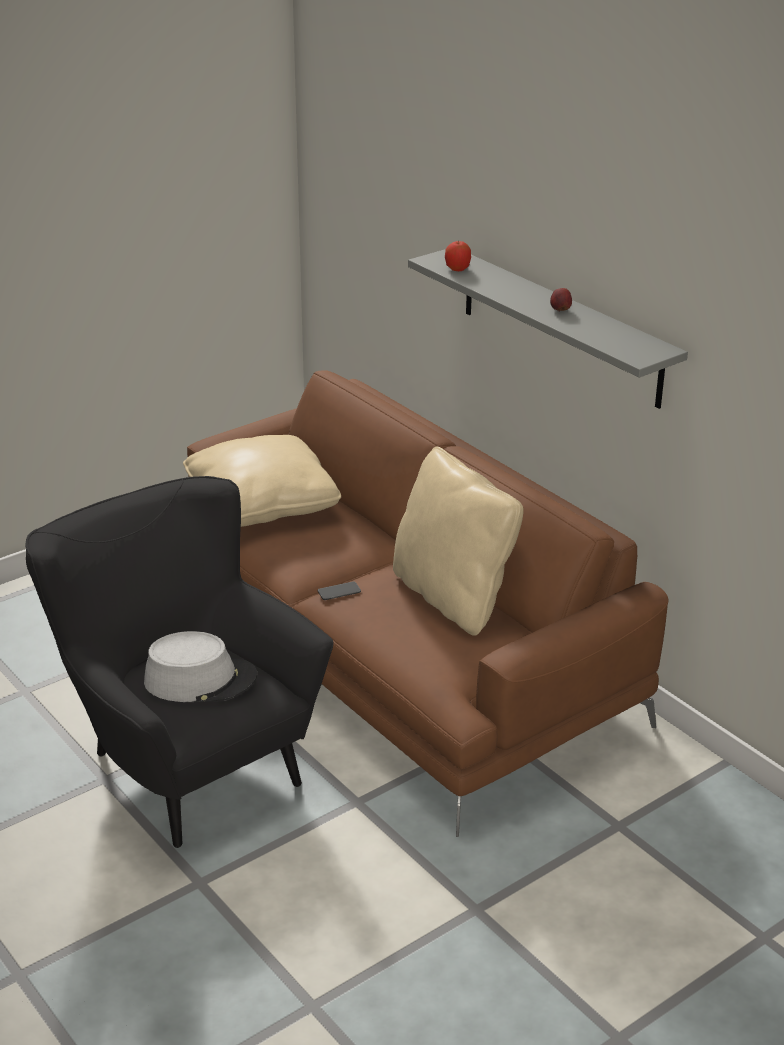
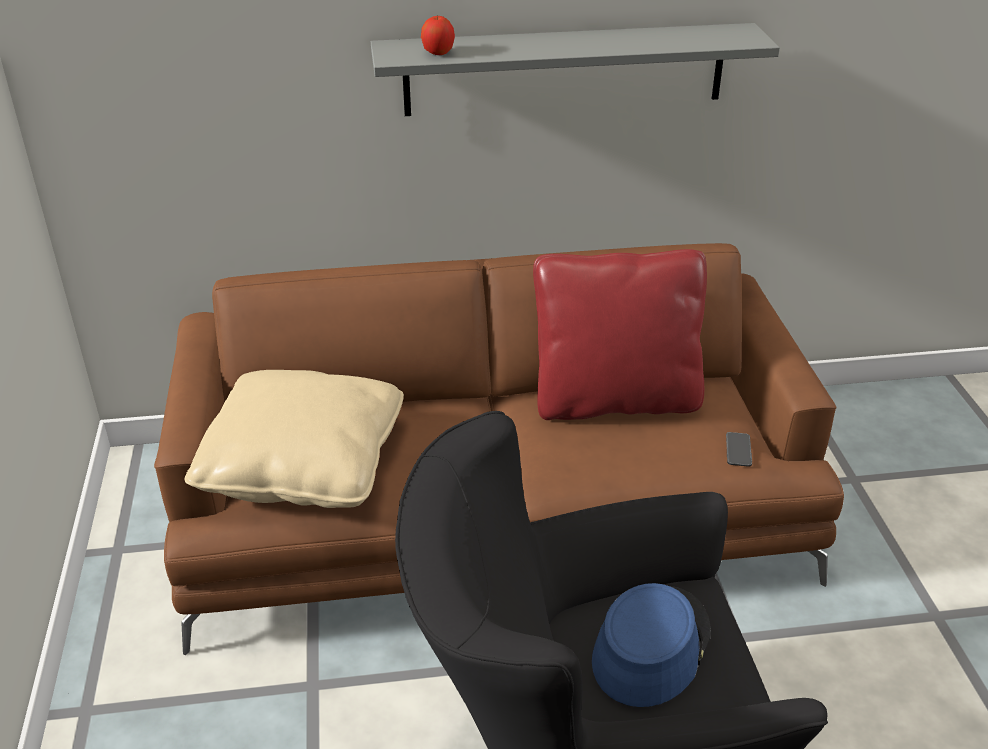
camera: 60 degrees left, 5 degrees up
(200, 679) = (650, 646): grey hat -> blue hat
(339, 592) = (543, 470): phone -> phone (738, 450)
(452, 598) = (615, 400): beige pillow -> red pillow
(560, 310) = (606, 40): apple -> none

